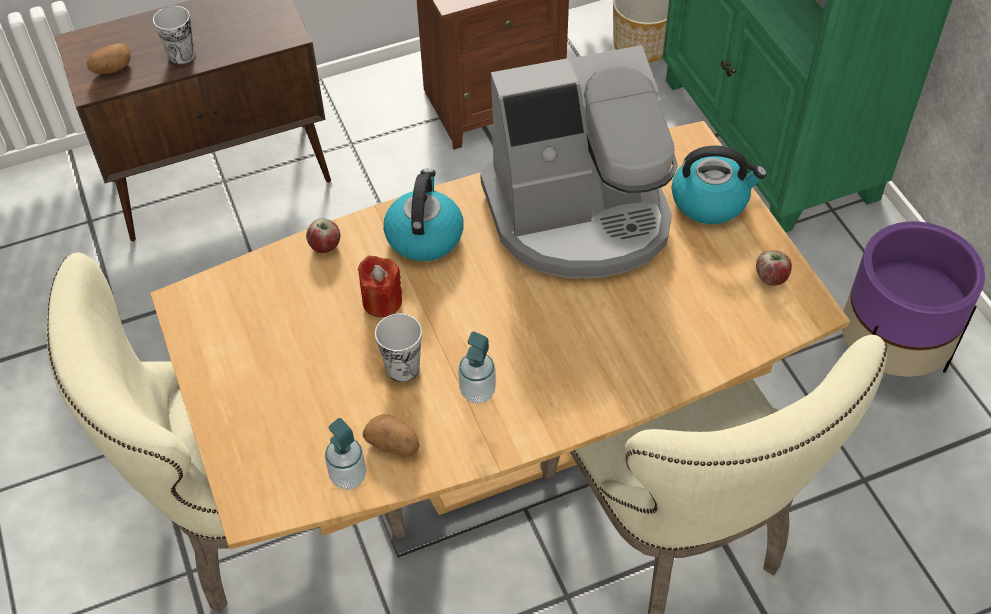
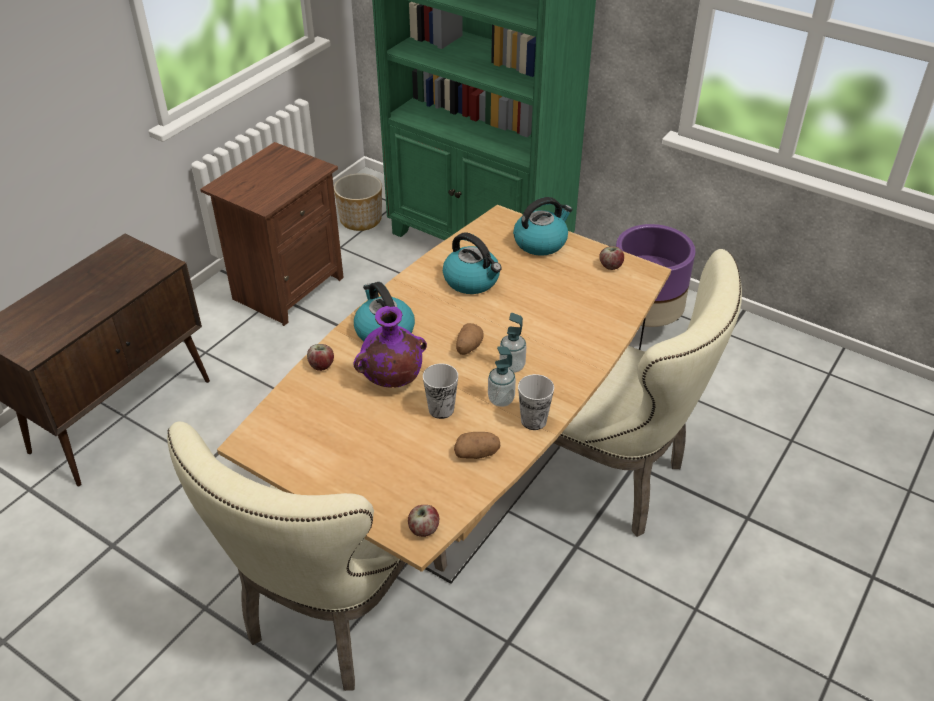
camera: 35 degrees left, 10 degrees down
(112, 69) = (38, 335): potato -> potato (468, 347)
(181, 55) = (89, 306): cup -> cup (533, 420)
(265, 503) = (423, 529): none -> apple
(348, 476) = (464, 485): soap dispenser -> soap dispenser (512, 366)
(382, 301) = (391, 379): red candle -> purple vase
(580, 216) = (472, 280): coffee machine -> kettle

